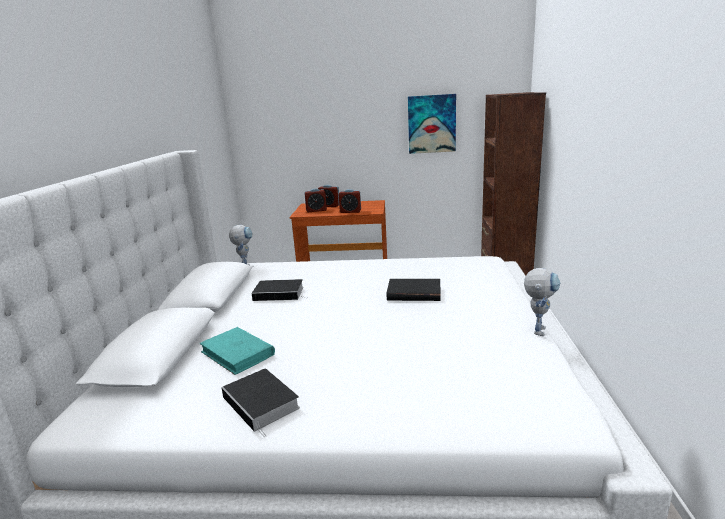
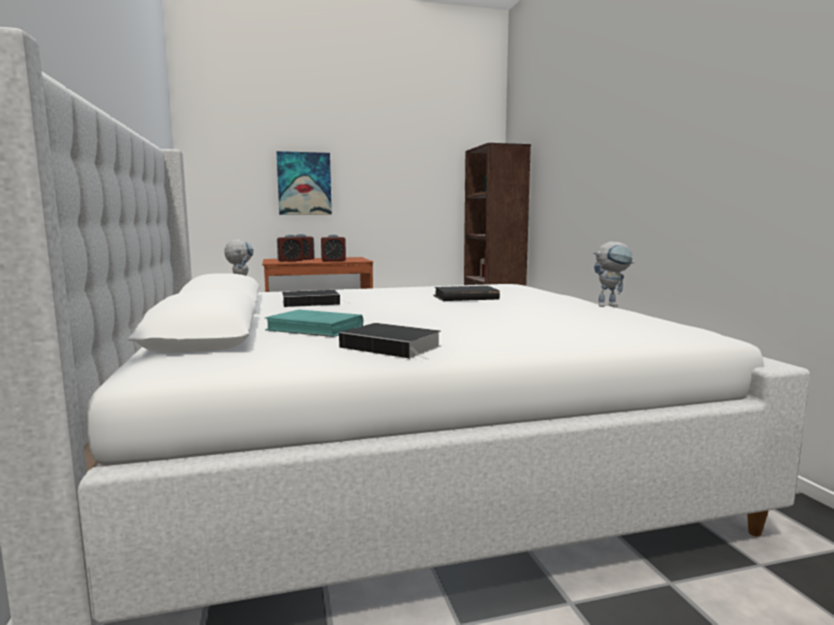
camera: 20 degrees left, 10 degrees down
(431, 124) = (412, 177): picture -> picture (304, 183)
(538, 328) = (611, 305): toy robot -> toy robot turned 75 degrees clockwise

